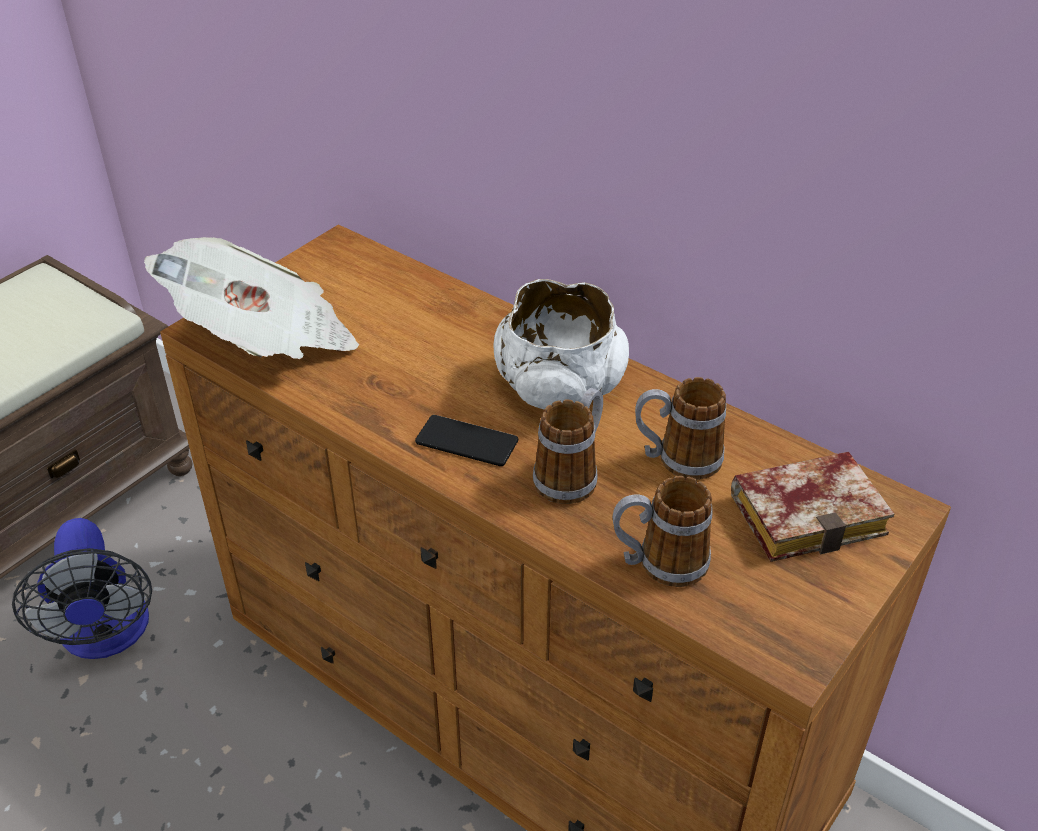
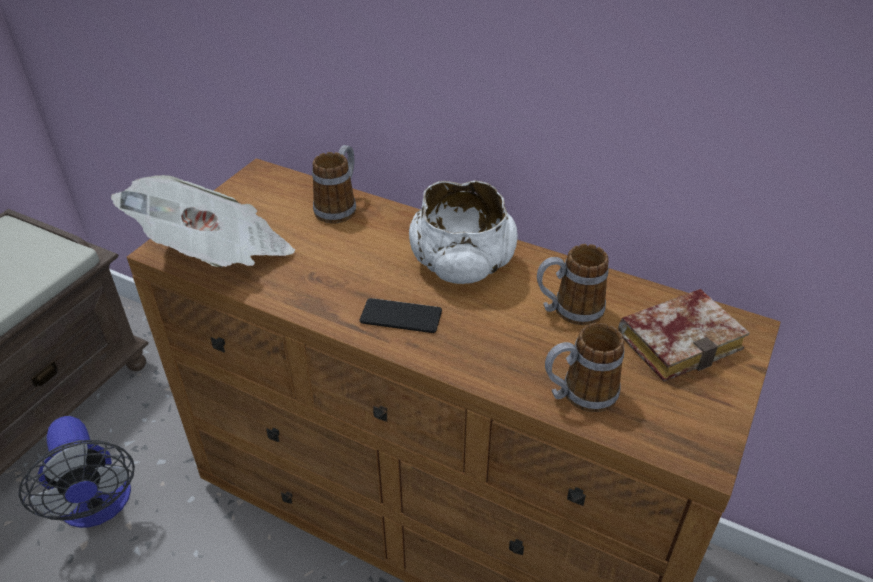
camera: 10 degrees left, 0 degrees up
(572, 475) = (491, 333): mug -> mug (339, 207)

